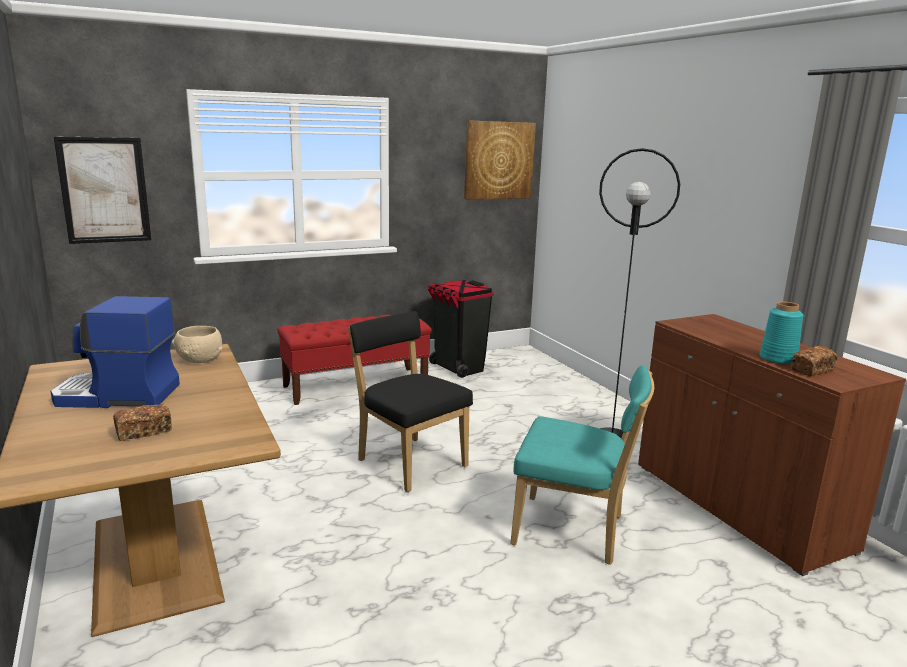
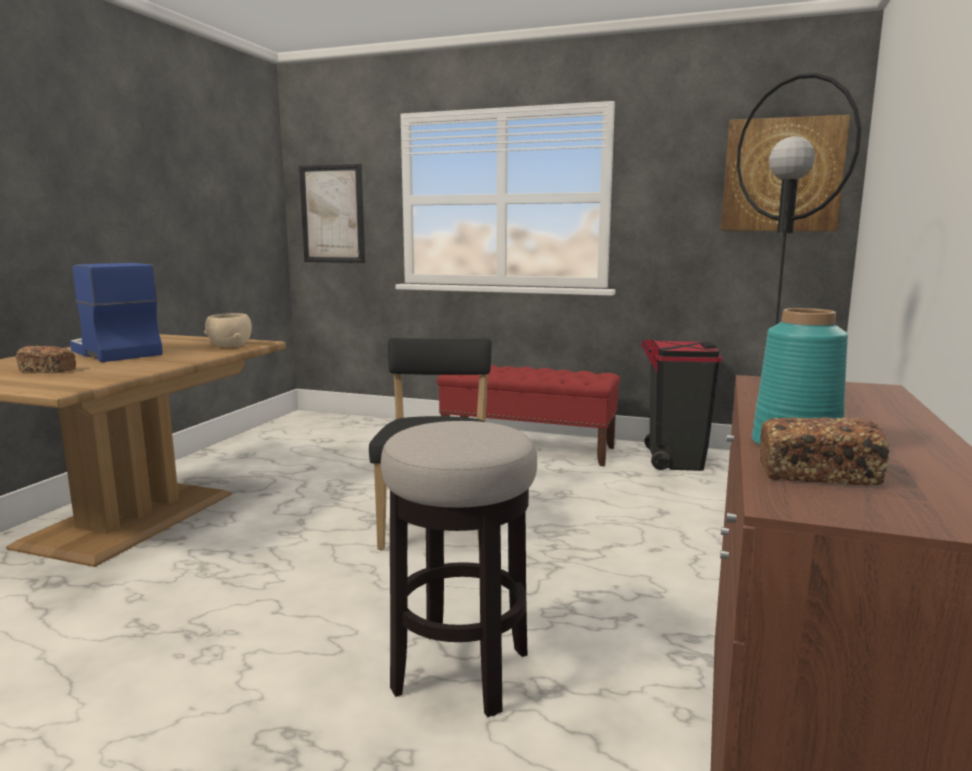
camera: 45 degrees right, 5 degrees down
(574, 531) = (461, 672): turquoise chair -> stool

